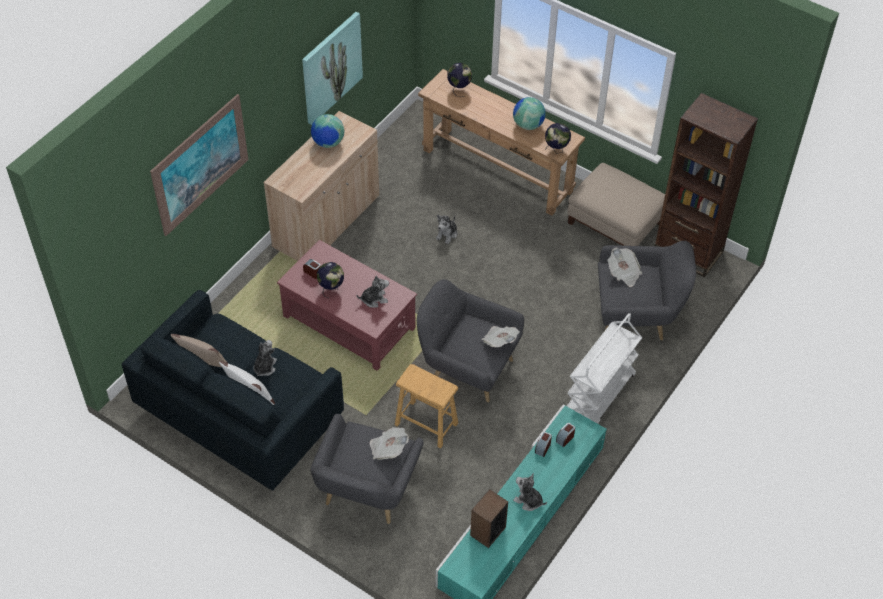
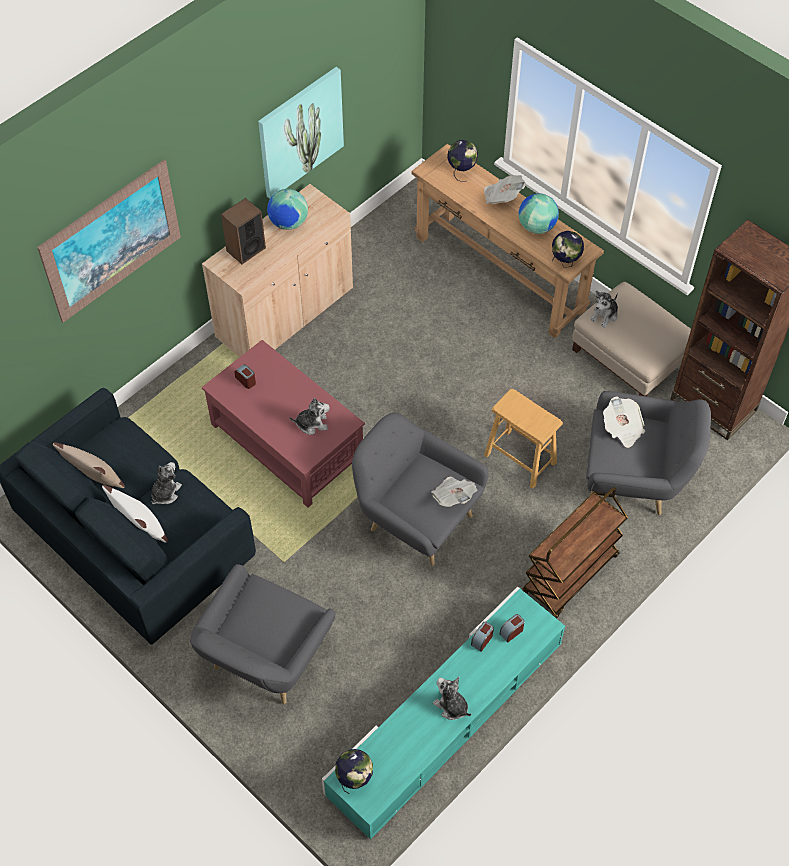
camera: 10 degrees right, 5 degrees up
(331, 289) = (264, 404): globe -> globe (354, 779)
(388, 449) = (291, 617): newspaper -> newspaper (502, 197)
(426, 424) = (353, 583): brown stool -> brown stool (520, 459)
(447, 234) = (424, 346): plush toy -> plush toy (604, 315)
(487, 531) = (394, 738): speaker -> speaker (245, 249)
(600, 395) = (570, 575): white cart -> brown cart

